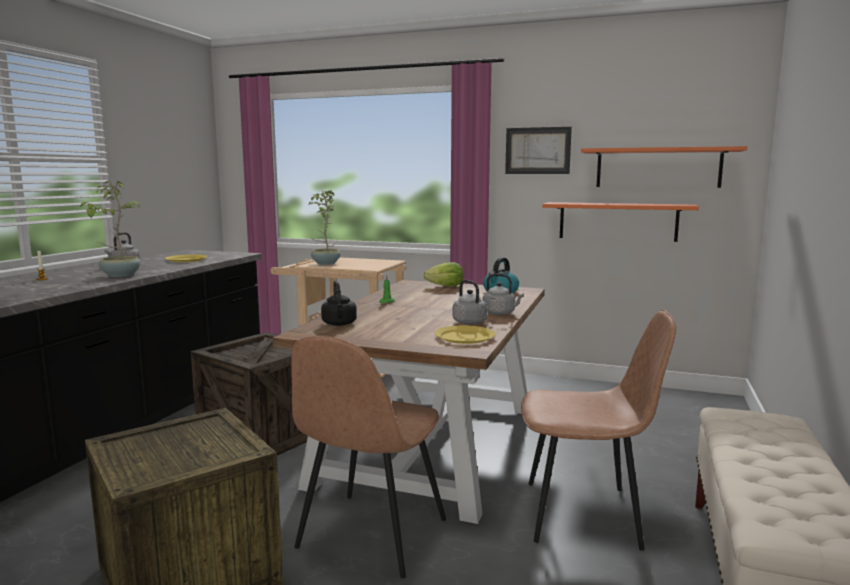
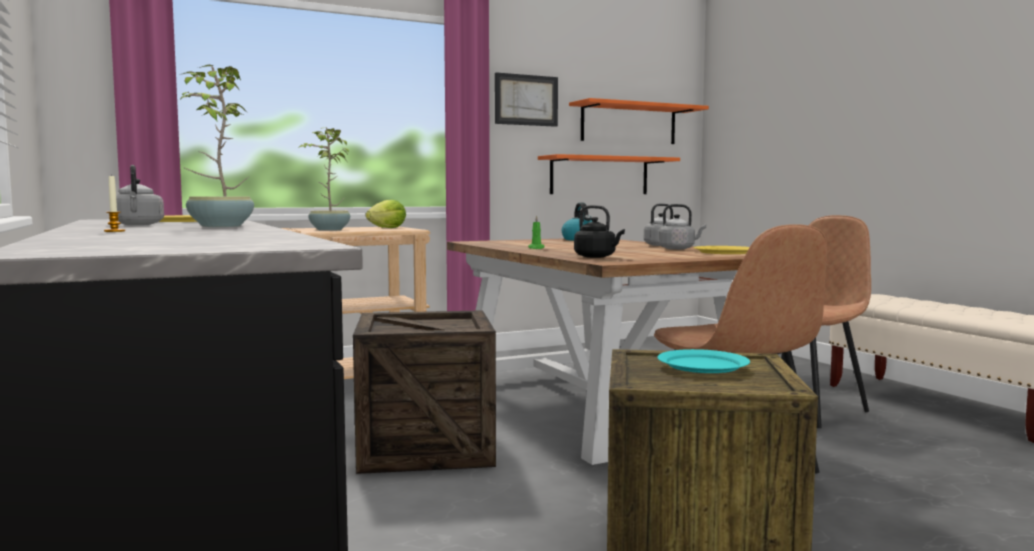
camera: 45 degrees left, 5 degrees down
(193, 442) = (702, 365): none -> turquoise plate
(446, 286) = (518, 241): lettuce -> lettuce (387, 228)

